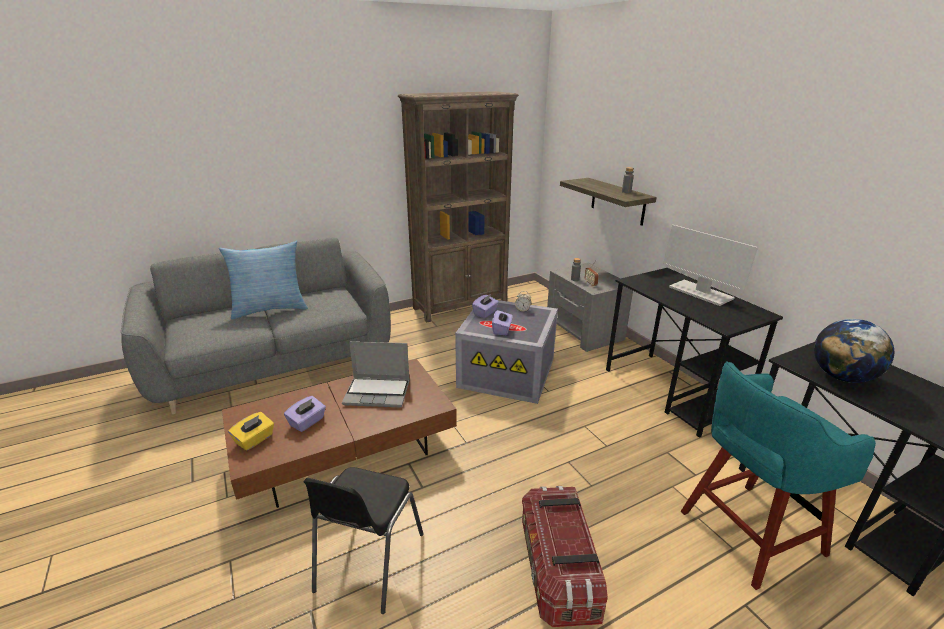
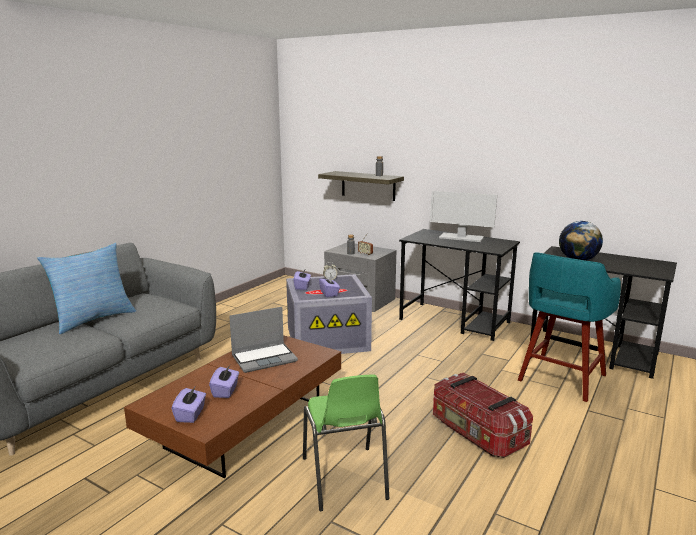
camera: 30 degrees left, 10 degrees down
(255, 440) = (191, 414): yellow tissue box -> purple tissue box
(368, 562) = (344, 478): black chair -> green chair
(461, 305) = (238, 303): brown bookcase -> none

